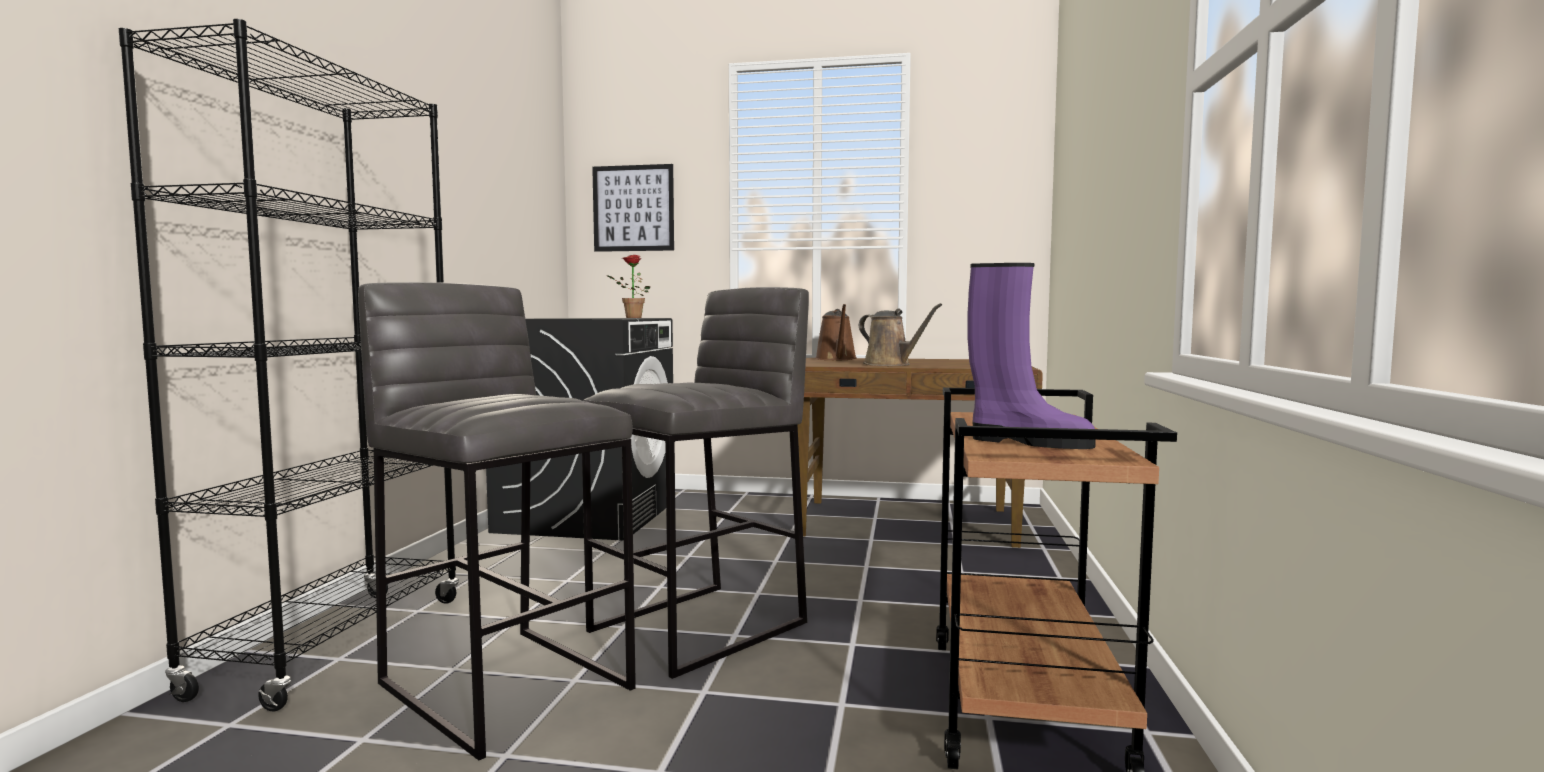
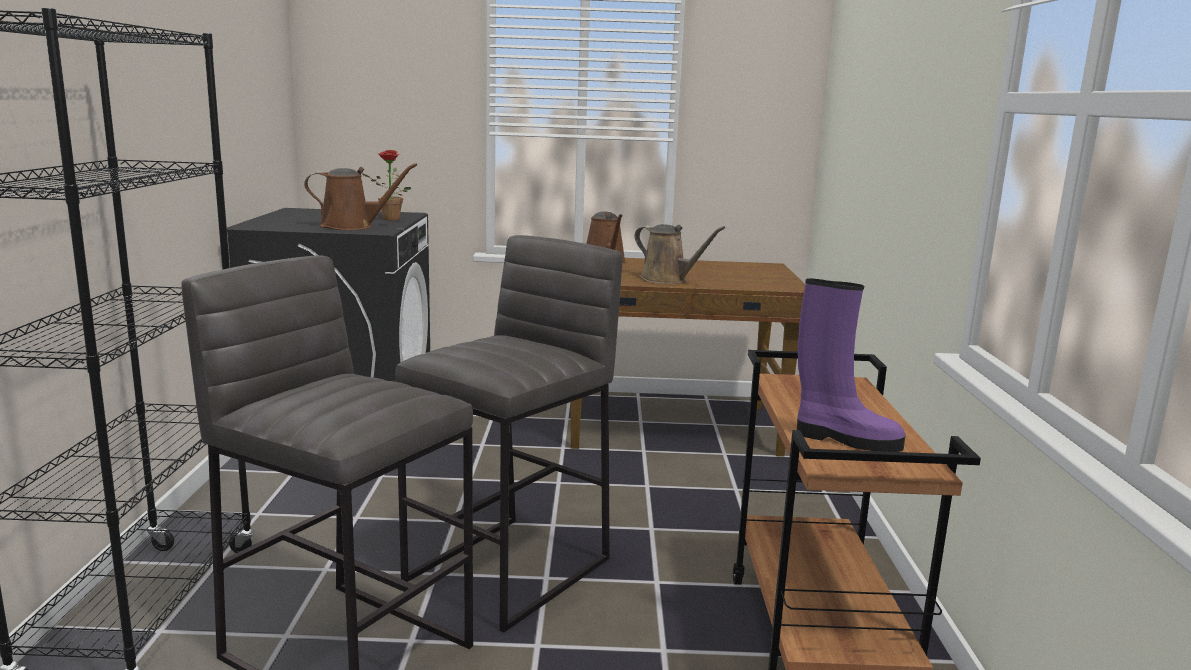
camera: 10 degrees left, 10 degrees up
(592, 318) = (352, 226): none -> brown watering can
(633, 208) = (374, 80): picture -> none

